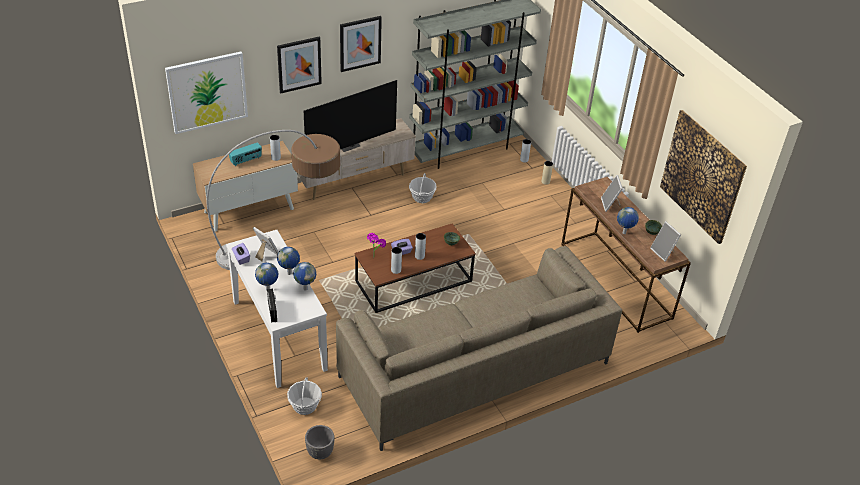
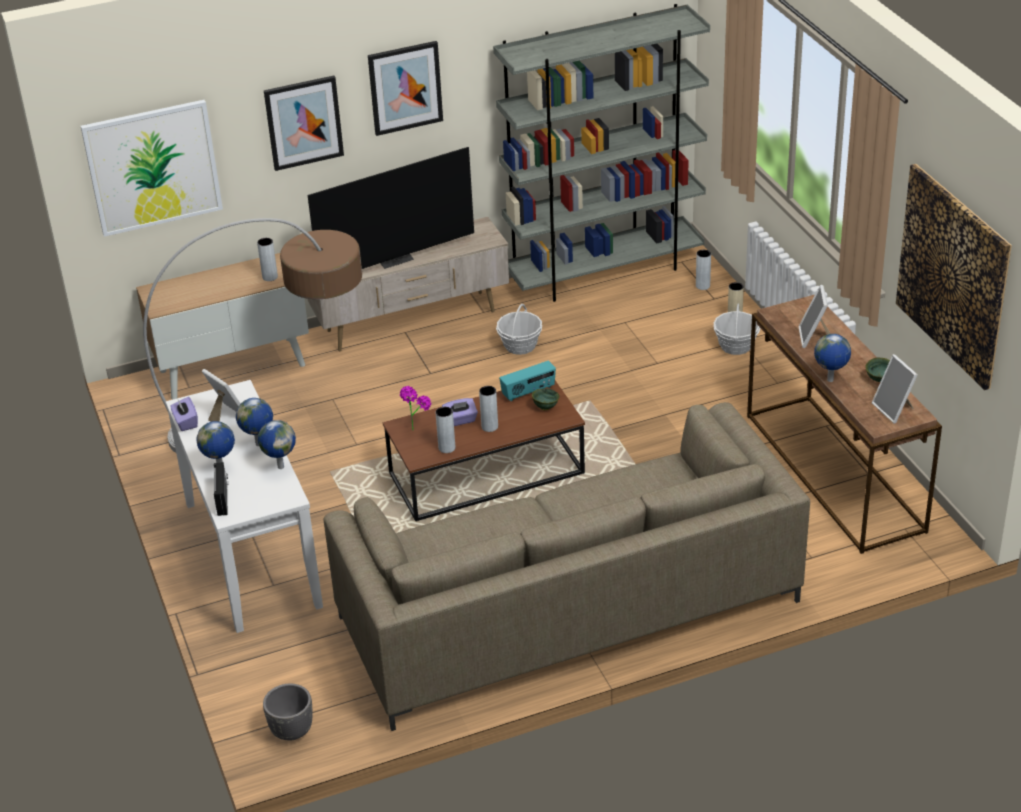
camera: 10 degrees right, 5 degrees down
(246, 160) = (221, 282): radio -> radio (528, 392)
(305, 406) = (278, 660): basket -> basket (735, 346)

